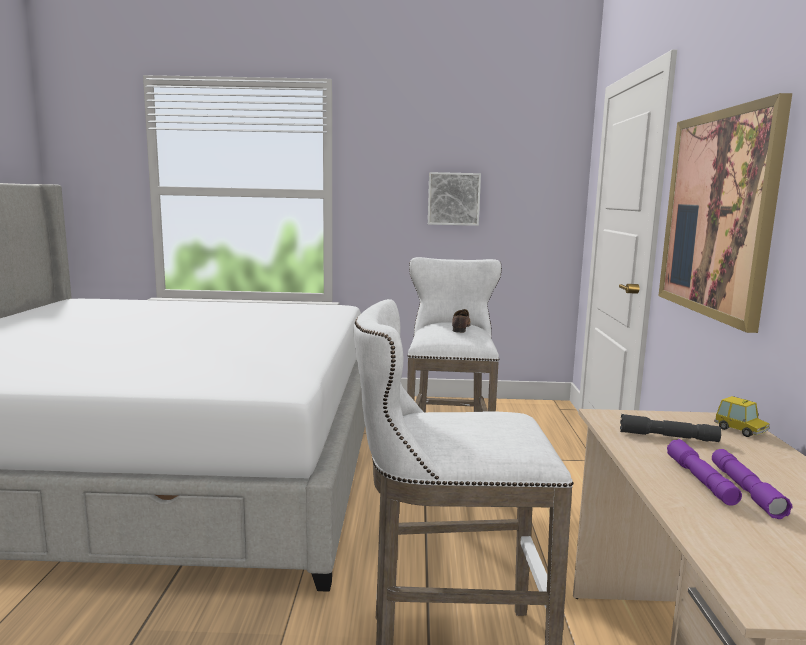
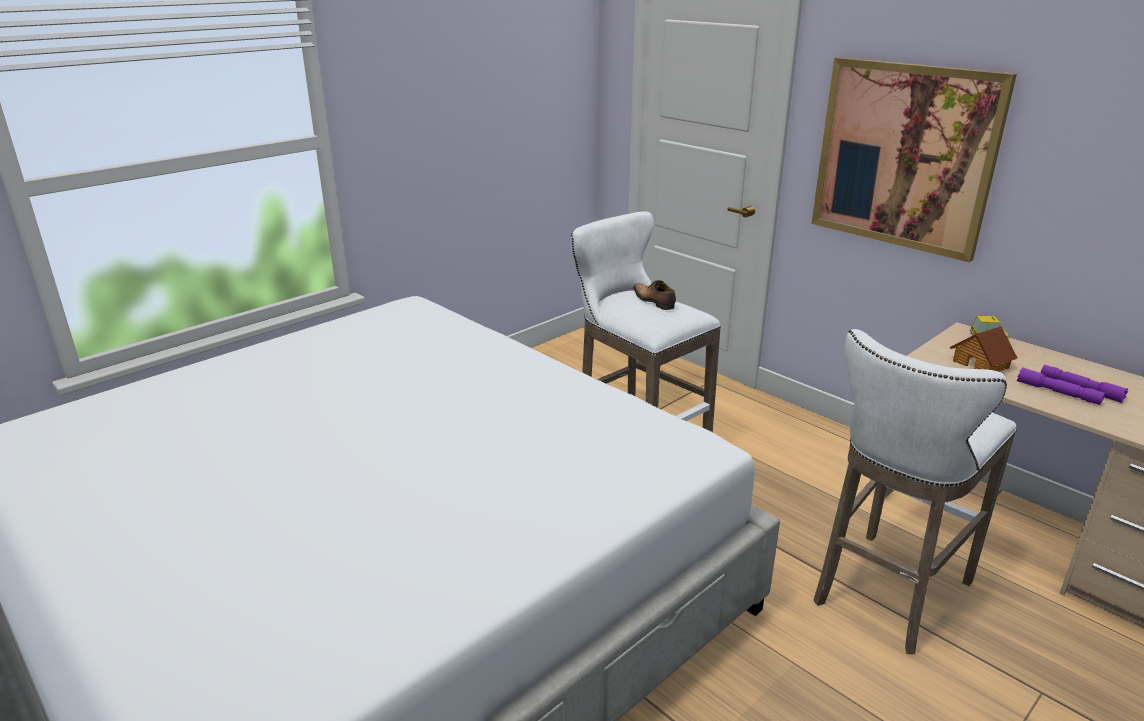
camera: 45 degrees left, 15 degrees up
(453, 199) = (476, 119): picture -> none
(668, 437) = (981, 364): grey flashlight -> toy house

